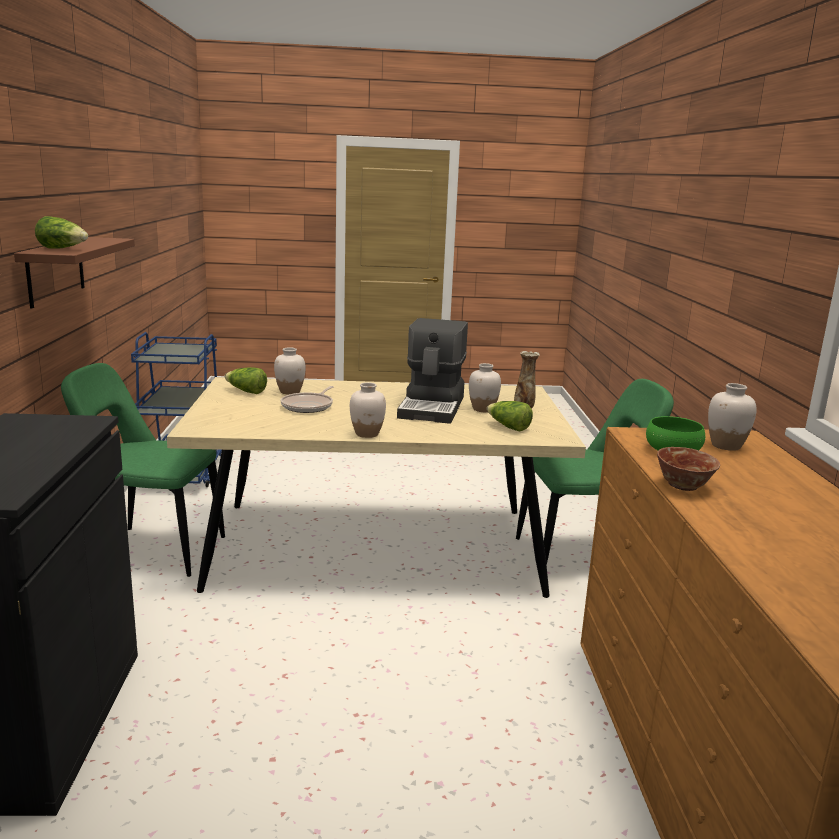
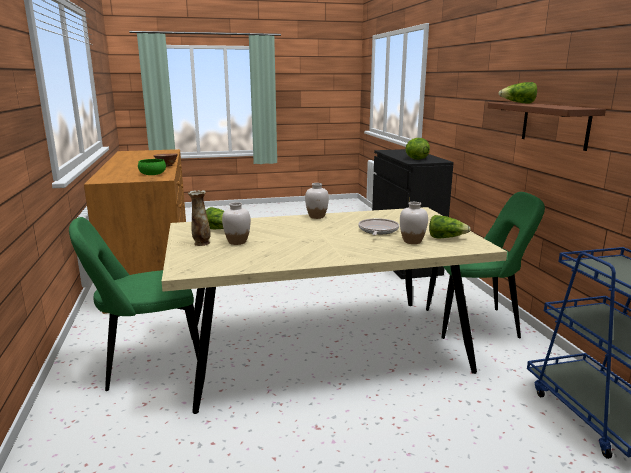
camera: 170 degrees right, 0 degrees up
(53, 431) = (416, 159): none -> lettuce
(433, 407) = (280, 239): coffee machine -> none
(726, 446) = (120, 177): white vase -> none

